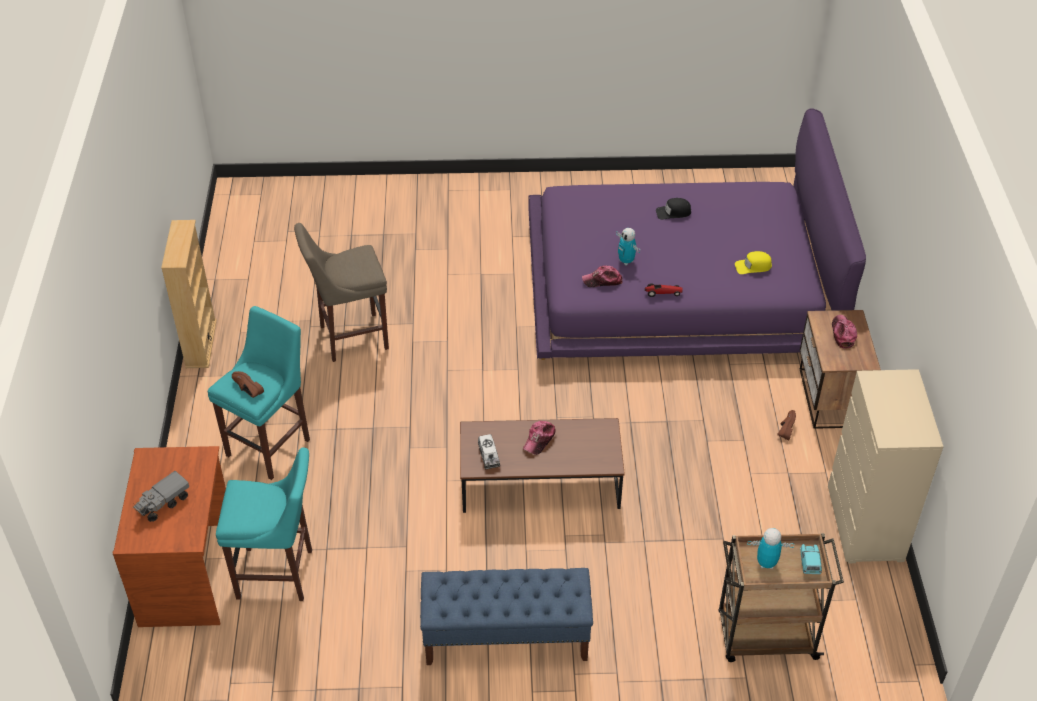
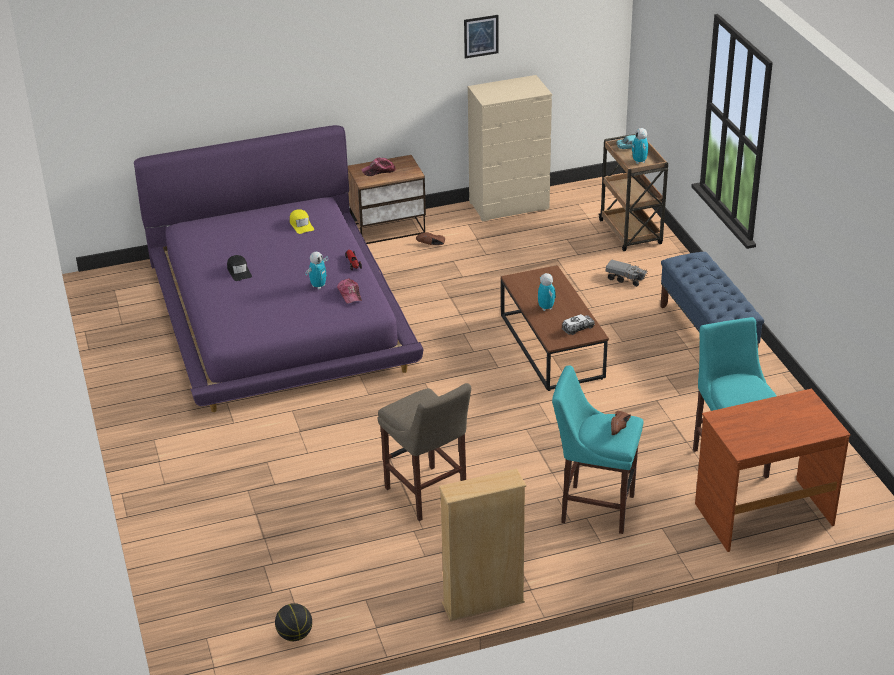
camera: 105 degrees left, 10 degrees down
(163, 504) = (783, 423): toy truck -> toy truck (626, 279)
(235, 236) = (295, 635): none -> basketball
(539, 440) = (546, 307): cap -> toy robot
(941, 334) = (481, 36): none -> picture

